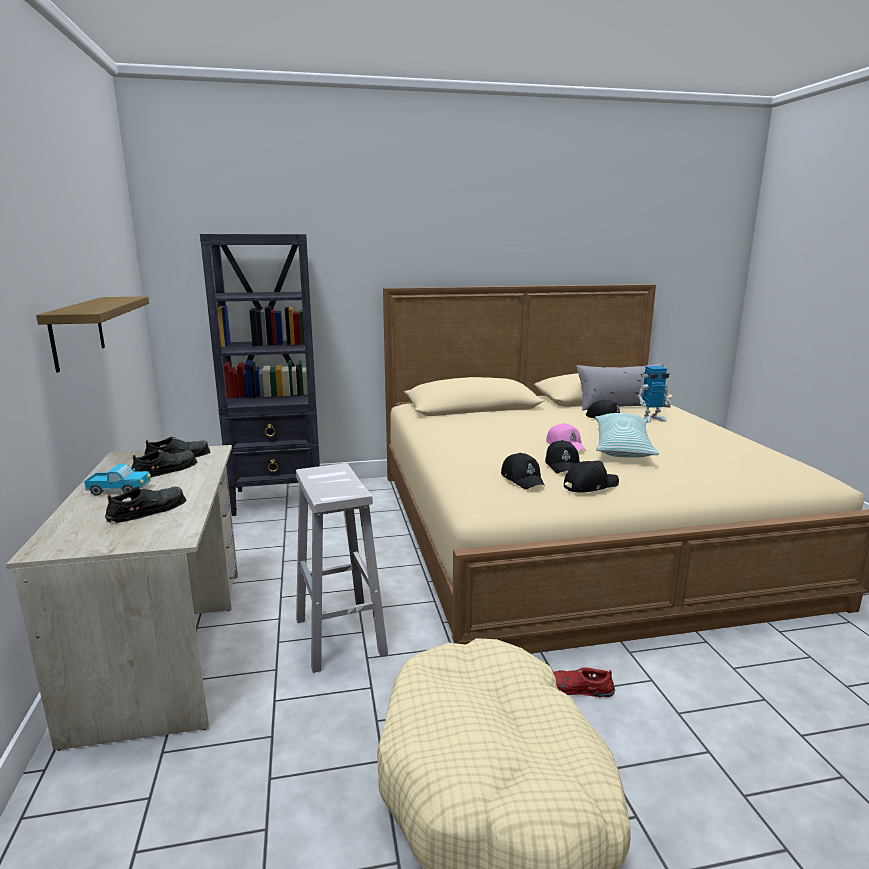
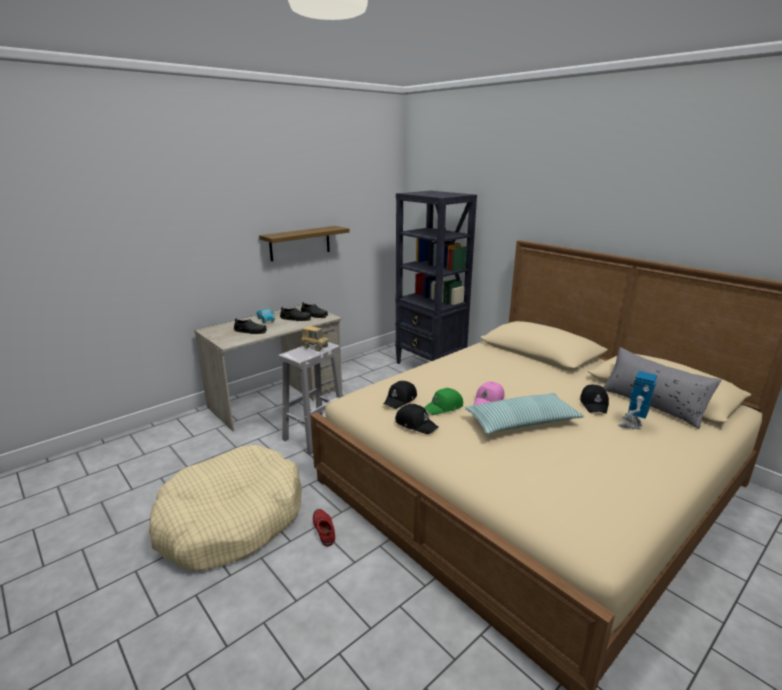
camera: 60 degrees right, 5 degrees up
(329, 476) = (315, 347): none -> toy truck
(562, 465) = (444, 407): black cap -> green cap
(652, 419) = (632, 425): toy robot -> toy robot turned 75 degrees clockwise

